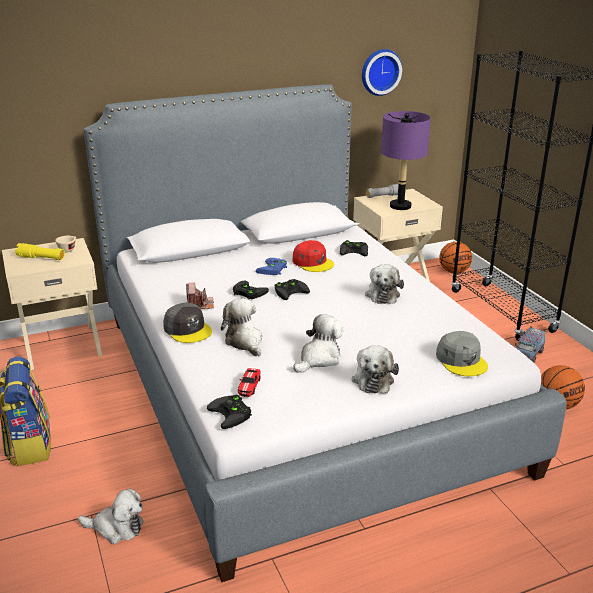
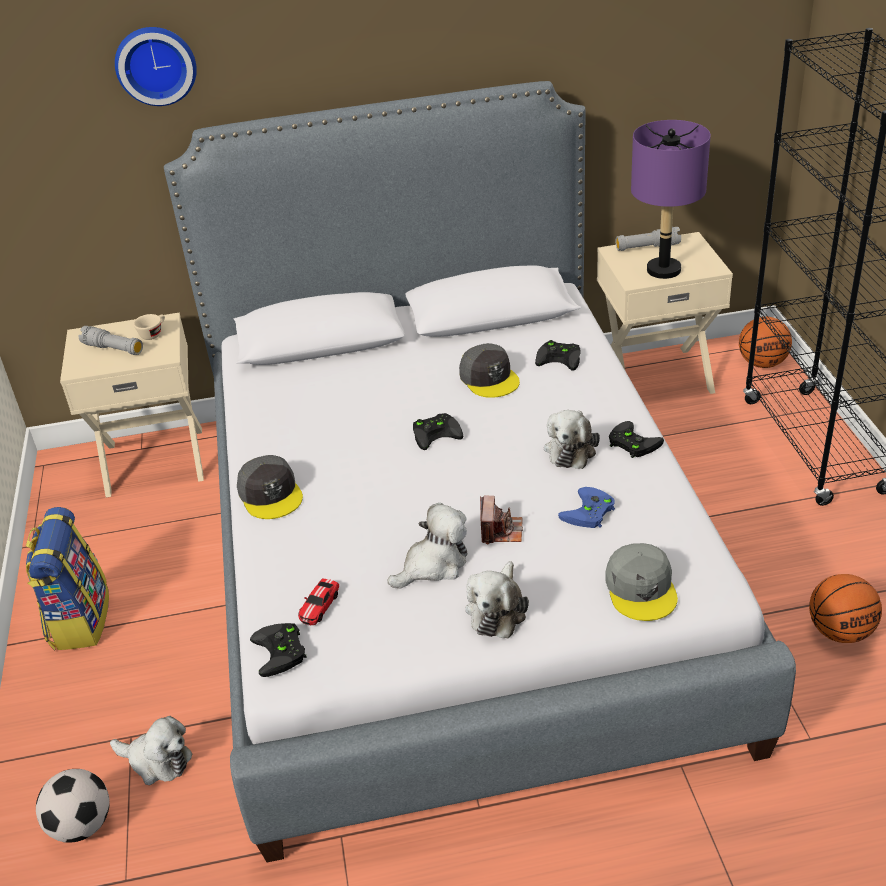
camera: 15 degrees right, 10 degrees up
(41, 258) = (113, 349): yellow flashlight -> grey flashlight
(67, 577) = (82, 825): none -> football
(200, 304) = (301, 449): camera -> camera (501, 531)
(245, 341) = (340, 524): plush toy -> none
(247, 292) = (374, 431): black game controller -> black game controller (631, 443)
(273, 269) = (426, 388): blue game controller -> blue game controller (589, 513)
(313, 262) = (489, 378): red cap -> grey cap
(380, 71) = (639, 52): wall clock -> wall clock (156, 64)
(528, 355) = (827, 533): toy truck -> none

